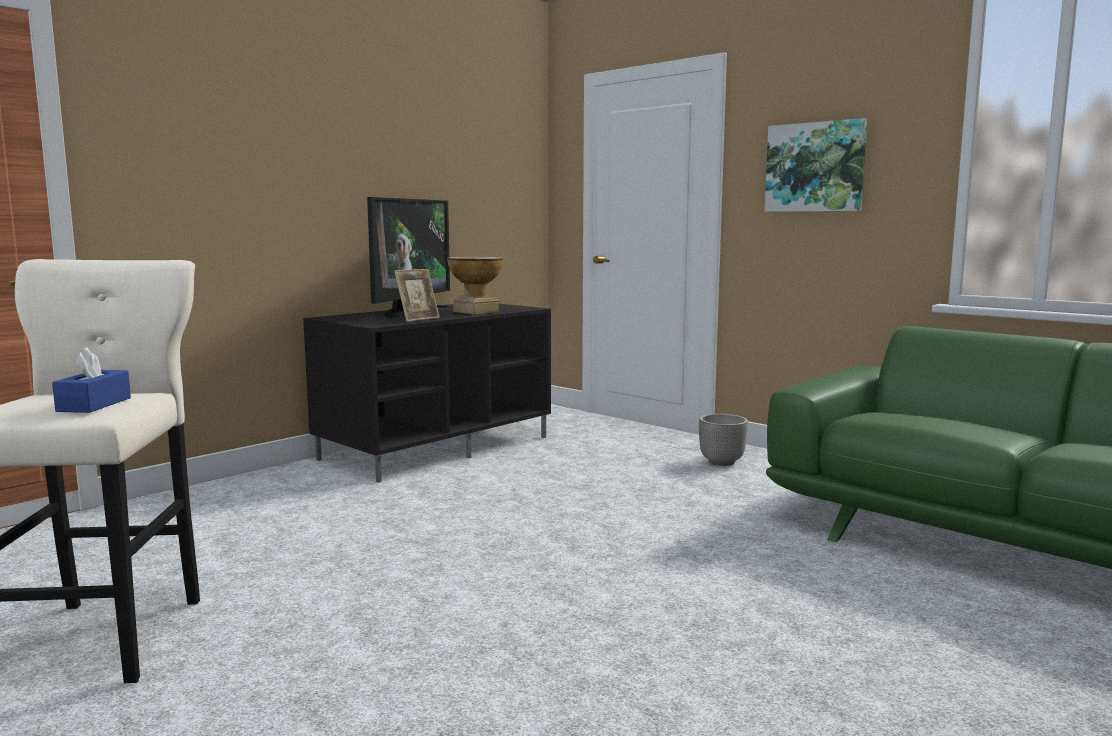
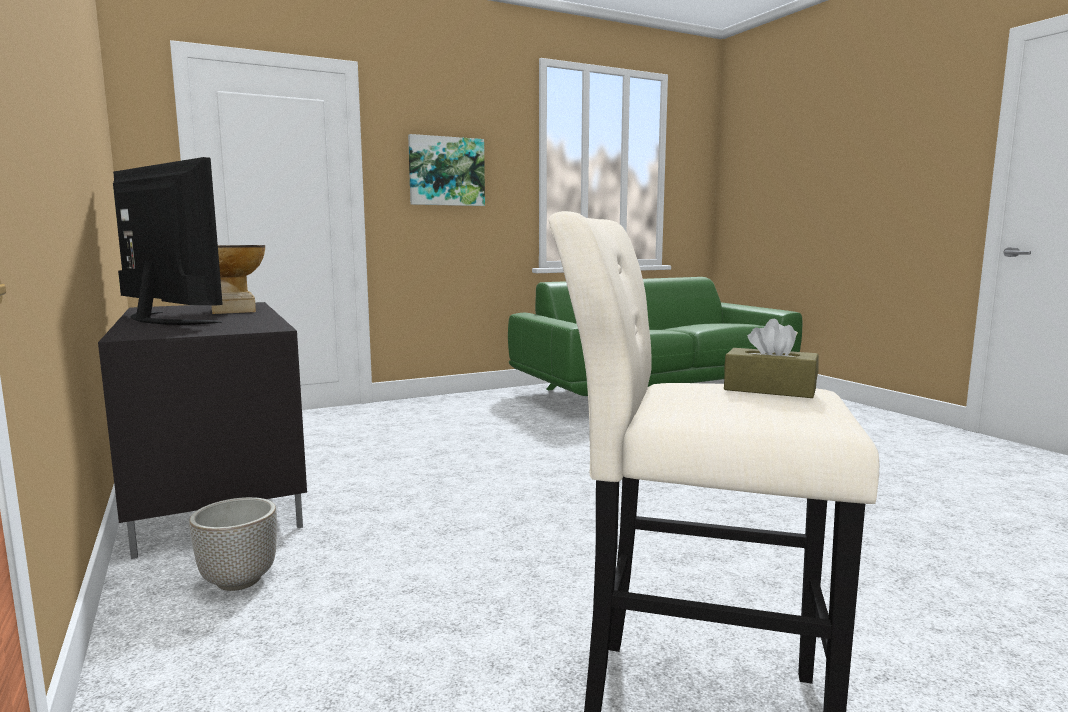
camera: 70 degrees left, 0 degrees up
(94, 404) = (769, 389): blue tissue box -> brown tissue box
(418, 319) = (255, 320): picture frame -> none
(722, 462) = (439, 410): planter -> planter (240, 580)

